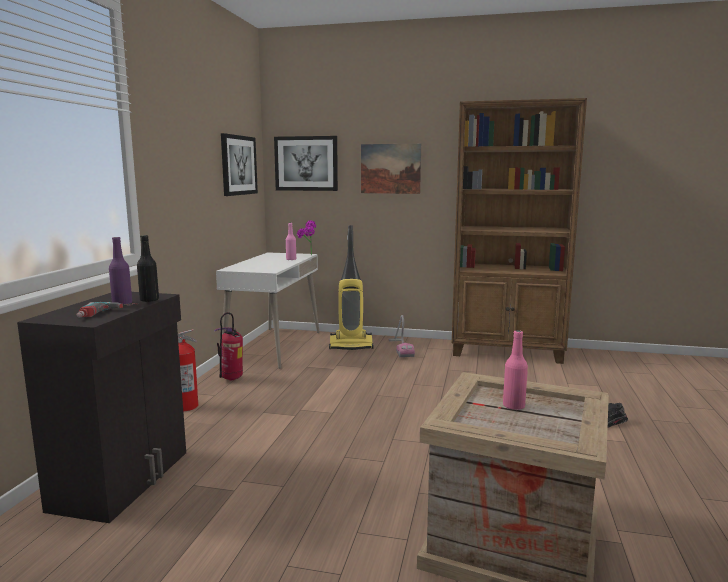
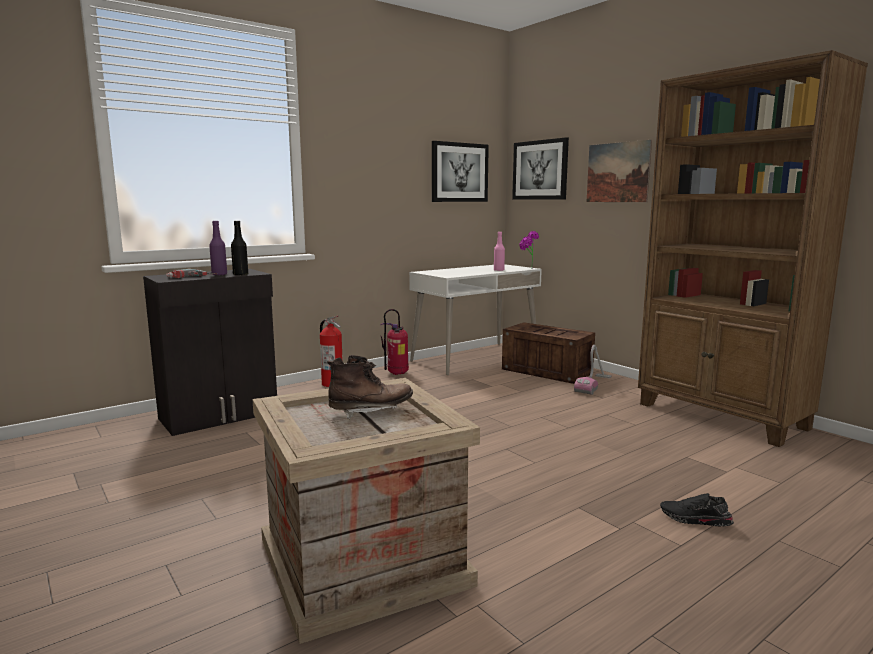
camera: 40 degrees right, 0 degrees up
(351, 345) = (548, 371): vacuum cleaner -> crate
(513, 406) = (371, 411): pink bottle -> brown boot

